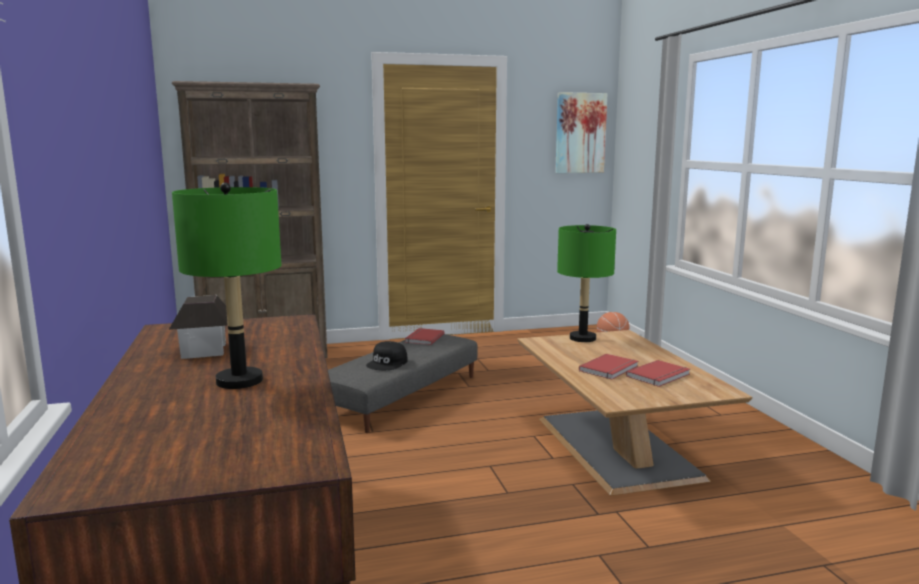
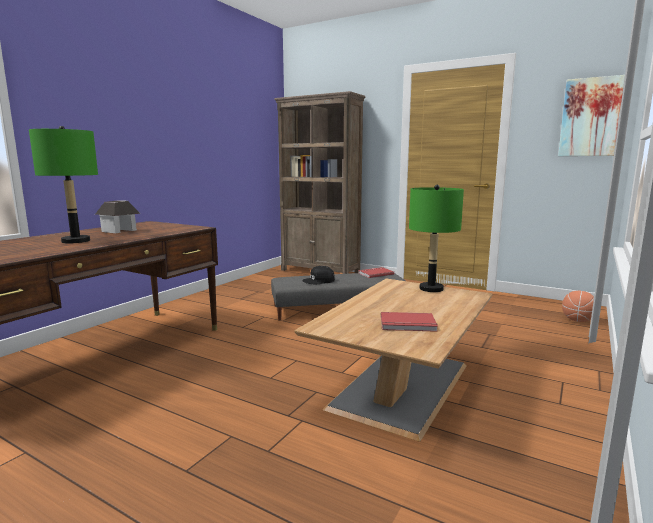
camera: 45 degrees right, 0 degrees up
(610, 369) = (385, 310): red book -> none

